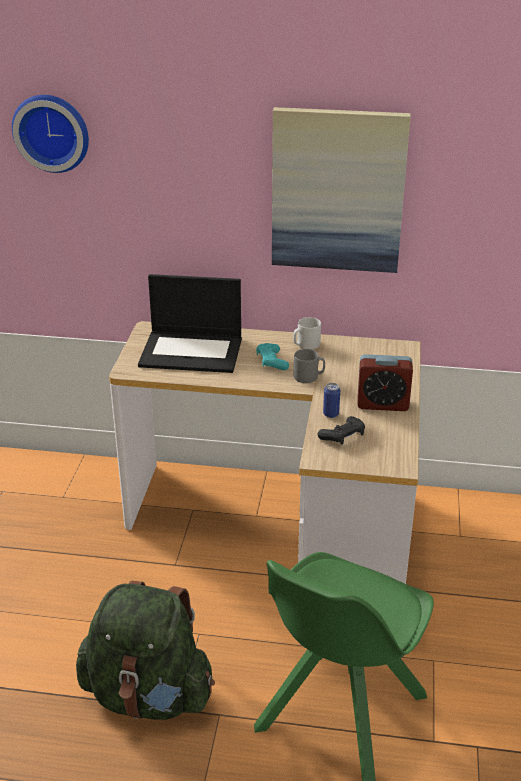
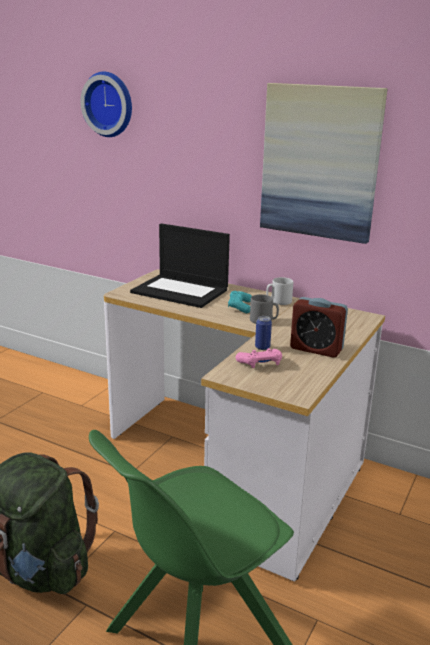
camera: 20 degrees right, 10 degrees down
(342, 436) = (260, 364): black game controller -> pink game controller

